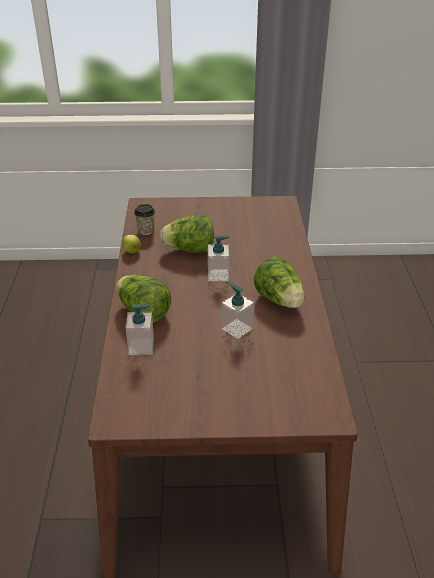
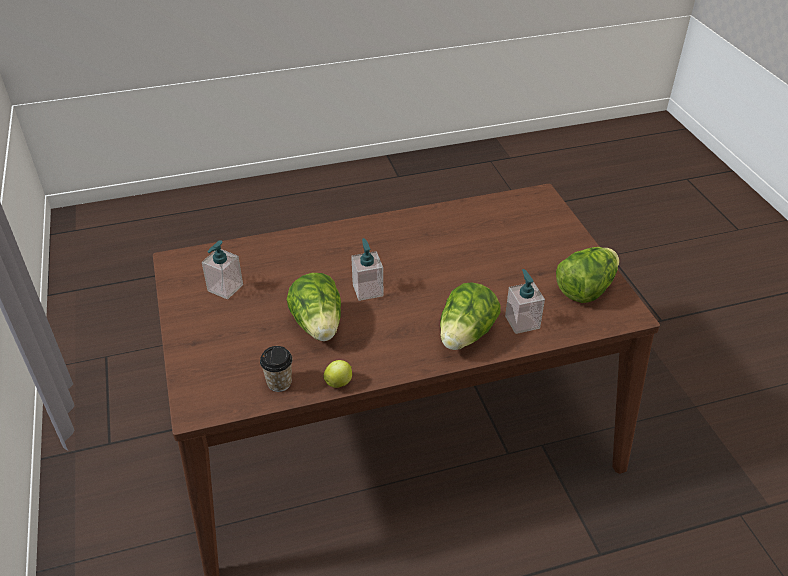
camera: 105 degrees left, 5 degrees up
(237, 328) = (458, 260): soap dispenser -> soap dispenser (225, 288)
(279, 300) = (397, 239): lettuce -> lettuce (585, 289)

